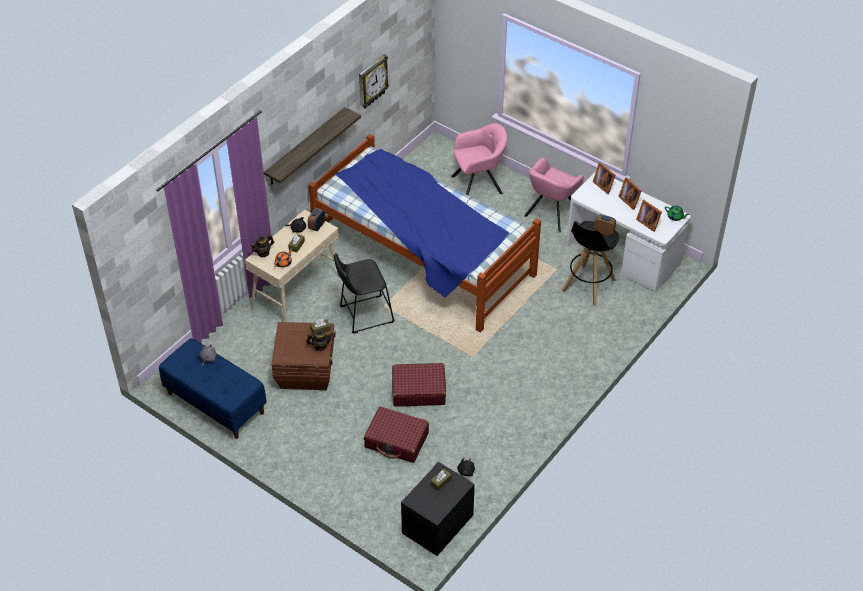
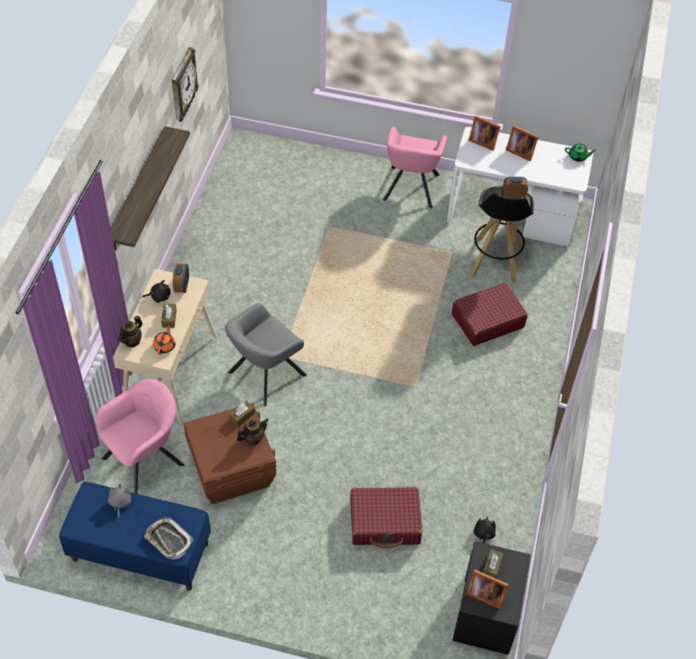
camera: 25 degrees left, 5 degrees up
(227, 392) = (168, 540): none -> tray
(363, 315) = (264, 375): black stool -> grey armchair
(418, 390) = (377, 449): red suitcase -> red suitcase (487, 320)
(423, 257) = (297, 283): bed -> none
(479, 184) = (314, 176): pink armchair -> pink armchair (145, 459)
(648, 222) = (553, 171): picture frame -> picture frame (484, 593)

